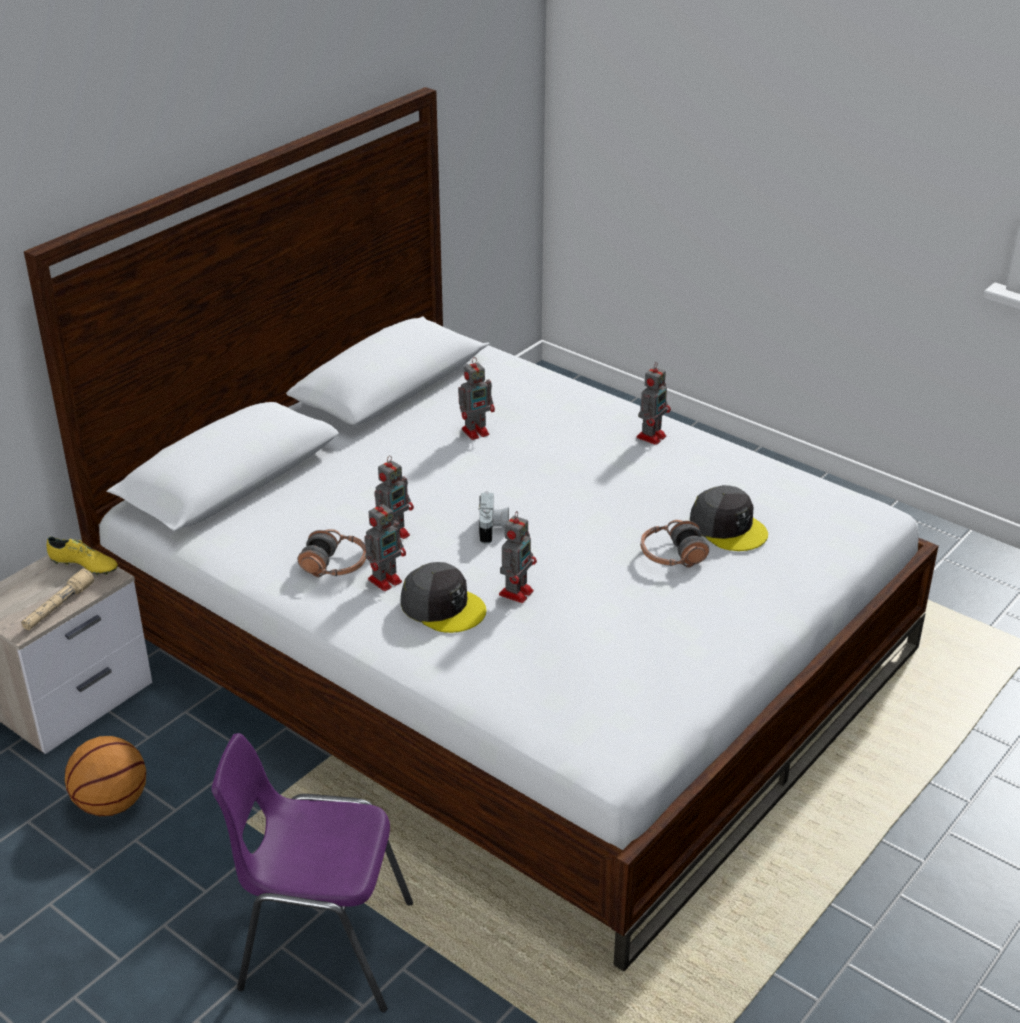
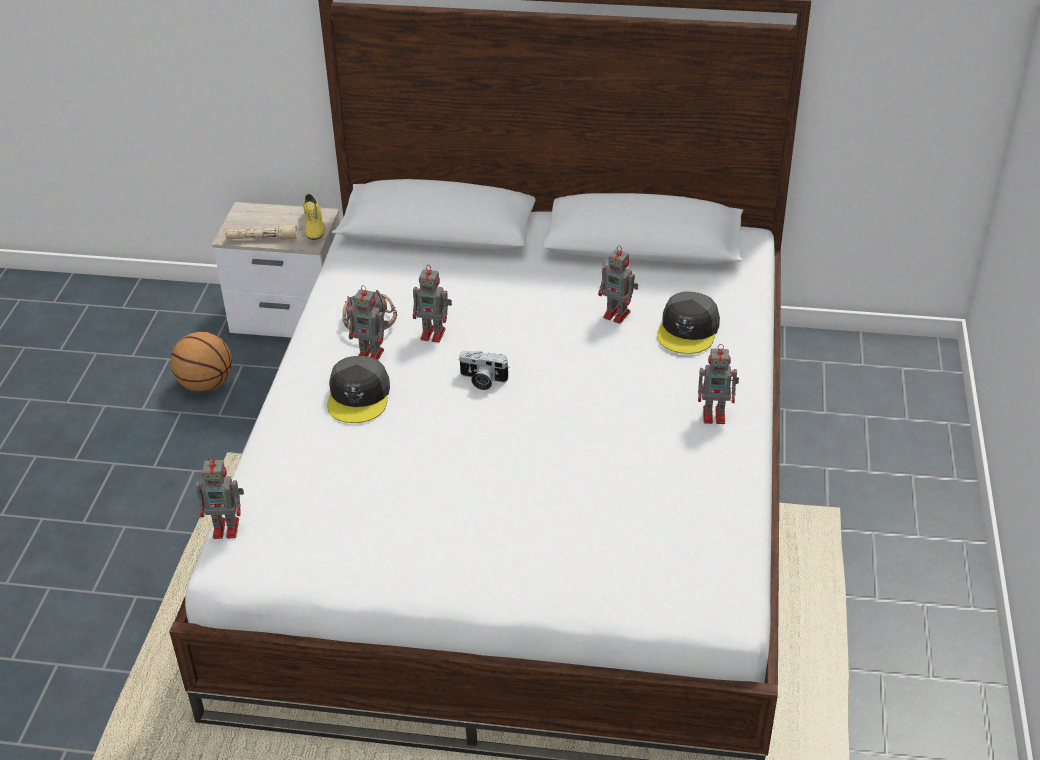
camera: 60 degrees right, 5 degrees up
(322, 946) = (135, 545): purple chair -> none
(493, 529) = (482, 380): camera -> camera turned 45 degrees clockwise
(517, 592) = (405, 426): toy robot -> toy robot (227, 528)
(672, 556) = (535, 496): headphones -> none
(728, 527) = (610, 515): grey cap -> grey cap (688, 330)

